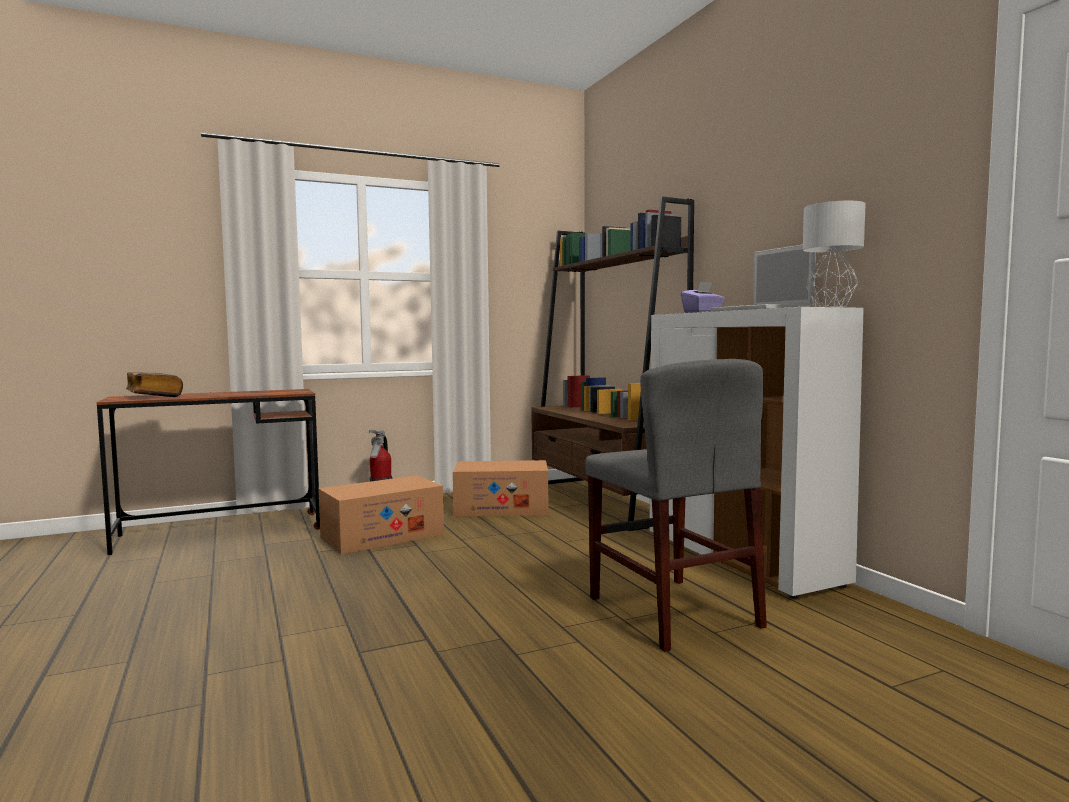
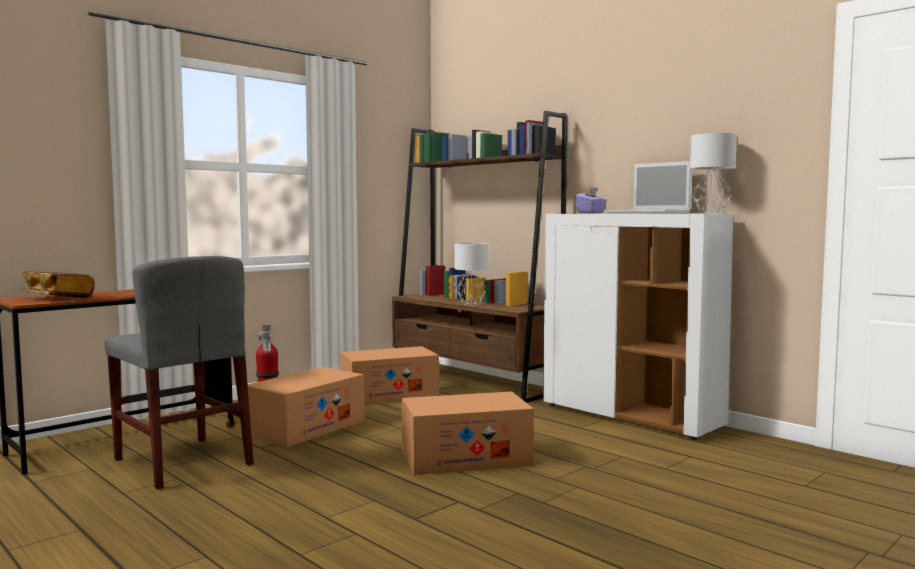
camera: 20 degrees left, 0 degrees up
(494, 587) = (465, 458): none -> cardboard box
(592, 417) = (471, 304): none -> grey table lamp
(672, 611) = (622, 458): grey chair -> grey chair (182, 462)

